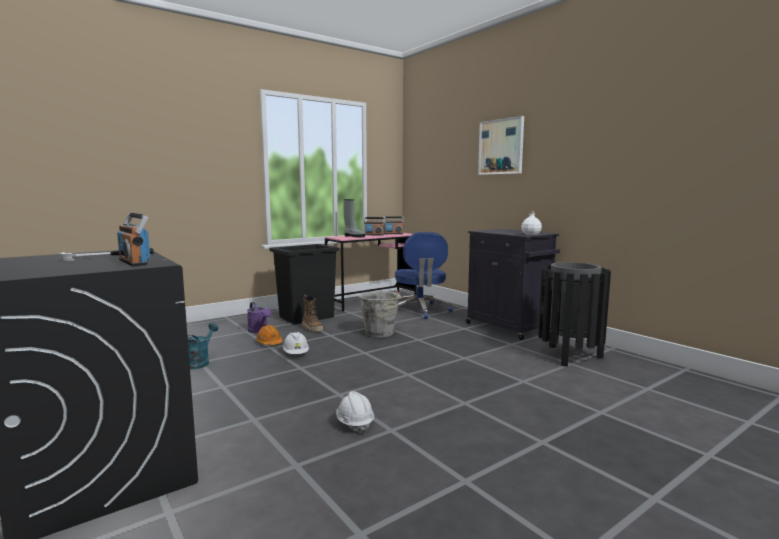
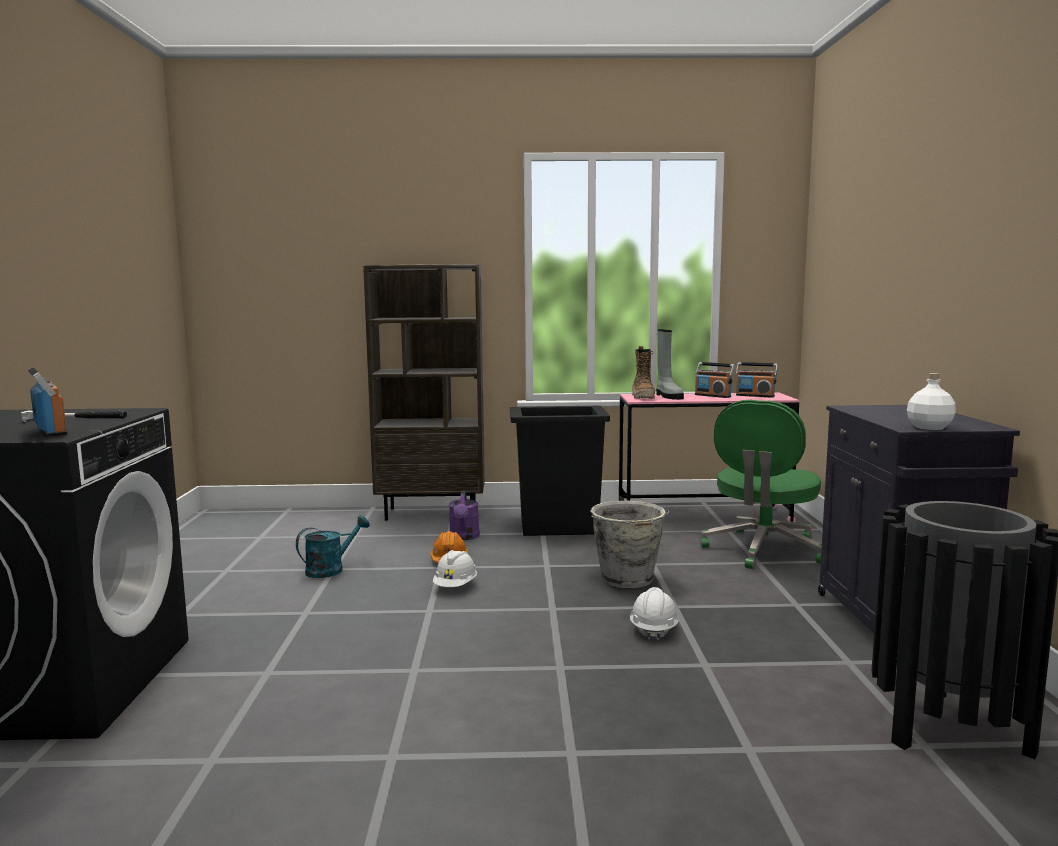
camera: 35 degrees right, 0 degrees up
(134, 262) = (51, 431): radio -> radio turned 150 degrees clockwise
(216, 323) = (432, 513): none -> brown bookcase
(312, 329) = (536, 550): boot -> boot (643, 397)
(354, 424) = (362, 726): white hard hat -> white hard hat (653, 630)
(420, 310) = (763, 550): blue office chair -> green office chair
(501, 147) = (938, 225): picture -> none

